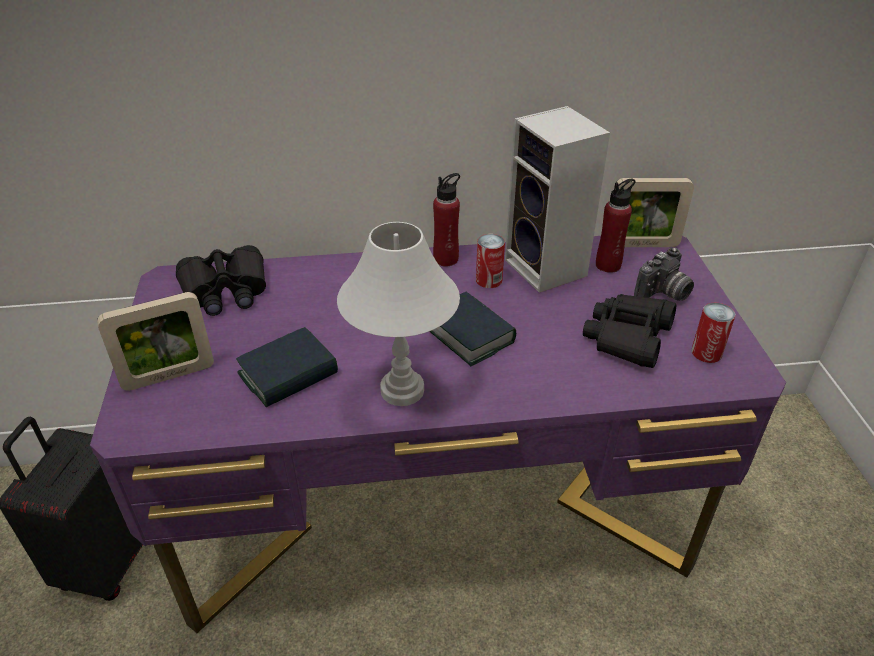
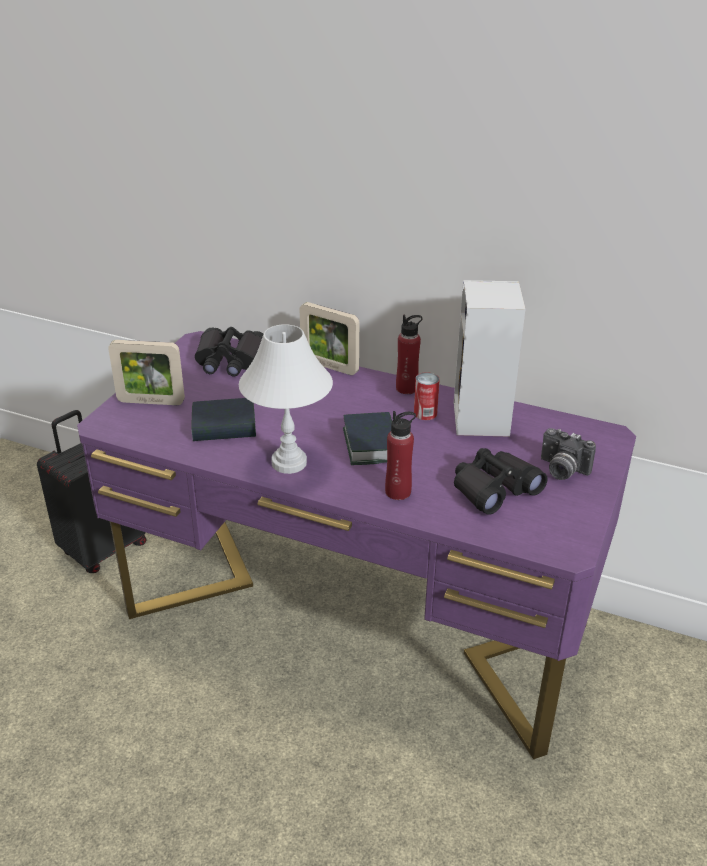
camera: 30 degrees right, 5 degrees down
(608, 265) = (537, 434): red bottle -> red bottle (398, 492)
(642, 245) = (586, 428): picture frame -> picture frame (329, 366)
(663, 294) = (561, 470): camera -> camera turned 45 degrees clockwise
(706, 352) = (549, 522): can -> none

